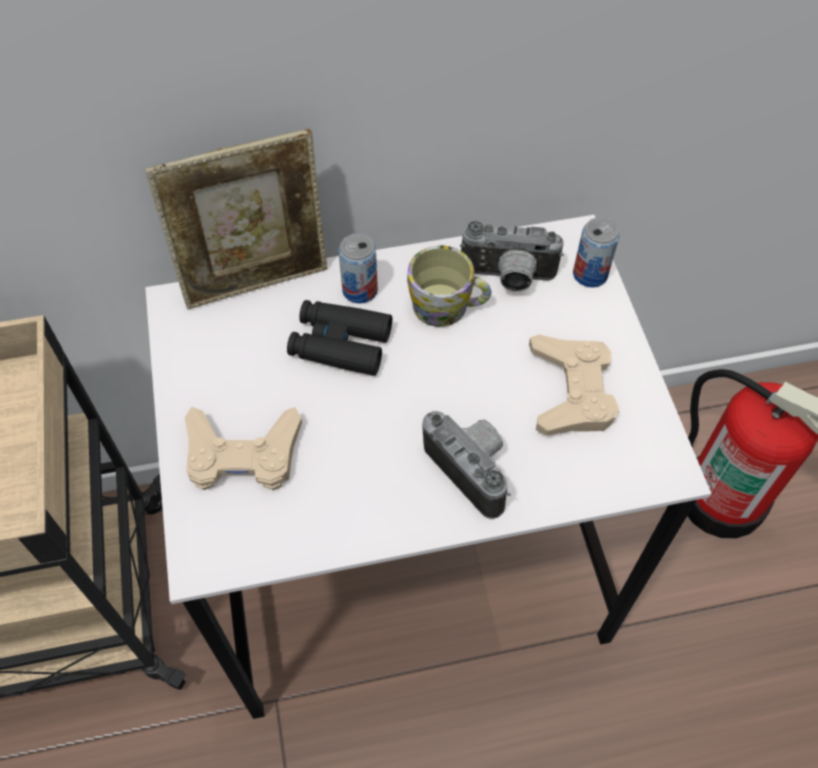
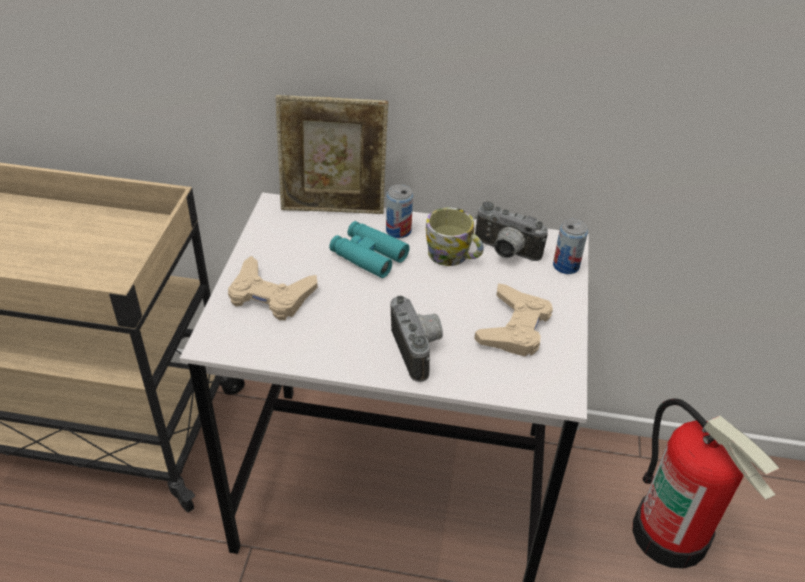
camera: 20 degrees right, 15 degrees down
(340, 344) = (368, 255): black binoculars -> turquoise binoculars

